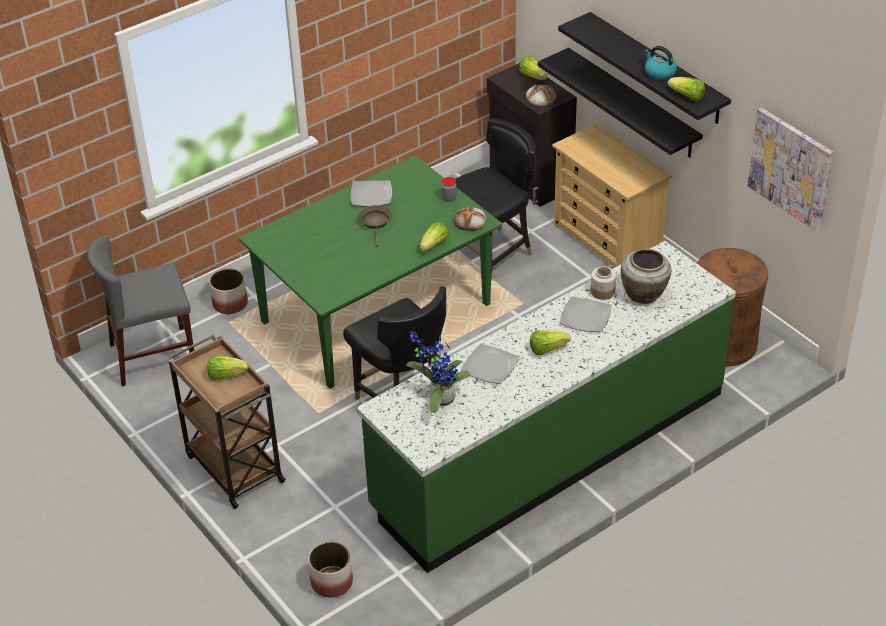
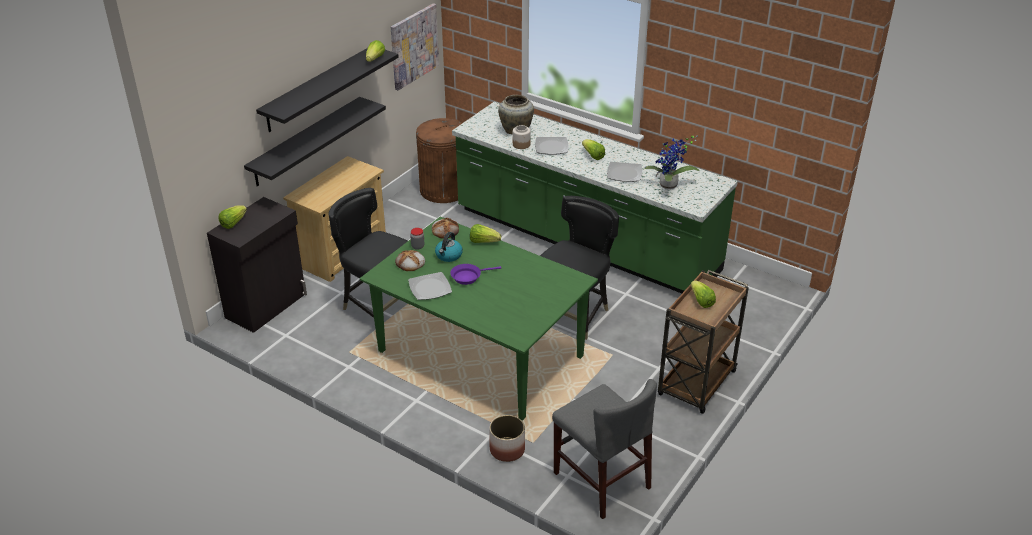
camera: 110 degrees left, 5 degrees down
(331, 582) = (761, 307): planter -> none
(376, 223) = (468, 277): brown frying pan -> purple frying pan
(540, 98) = (268, 213): bread -> bread (410, 263)
(659, 73) = (346, 71): kettle -> kettle (448, 256)

